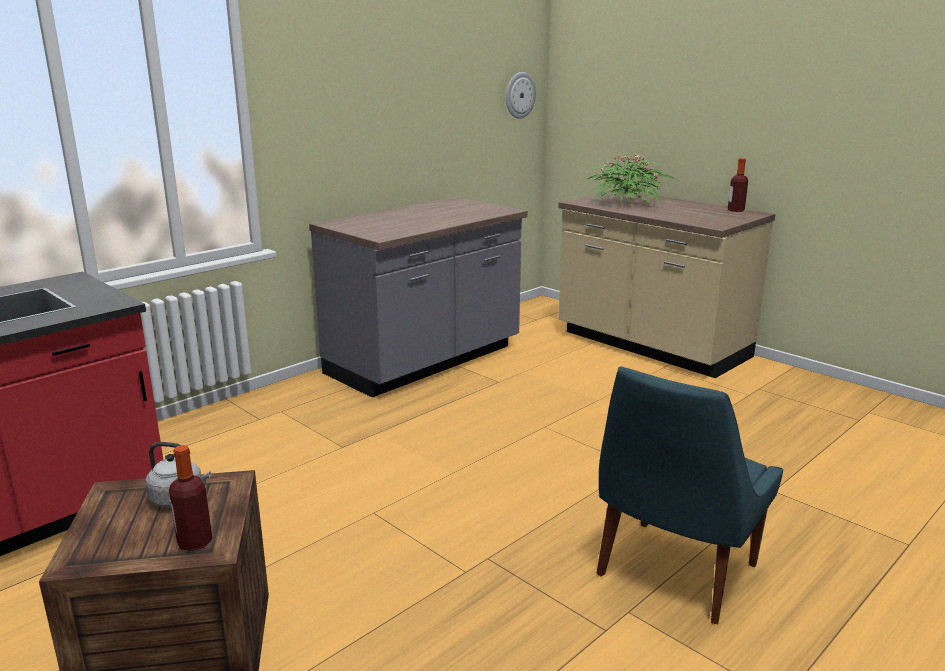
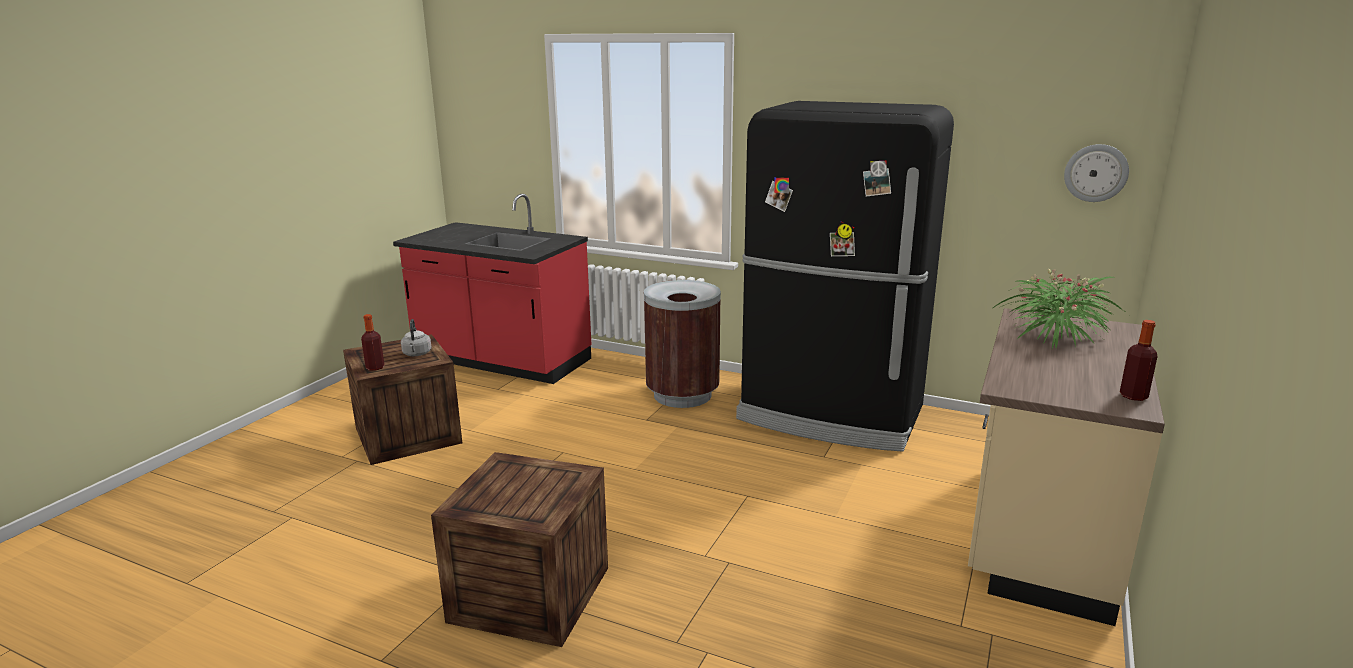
camera: 70 degrees right, 0 degrees up
(304, 416) = (683, 395): none -> brown trash can
(425, 361) = (831, 414): grey counter -> black fridge
(673, 573) = (530, 594): blue chair -> crate

